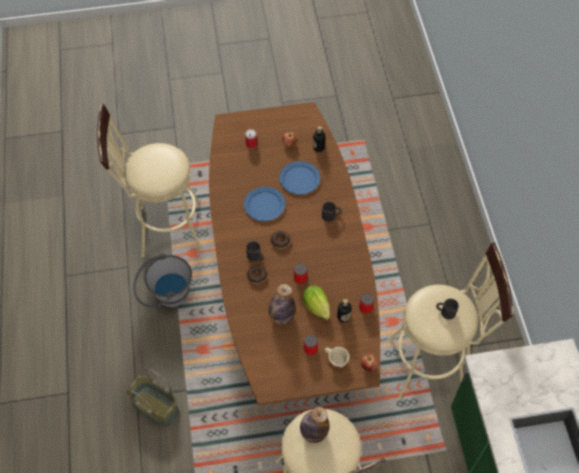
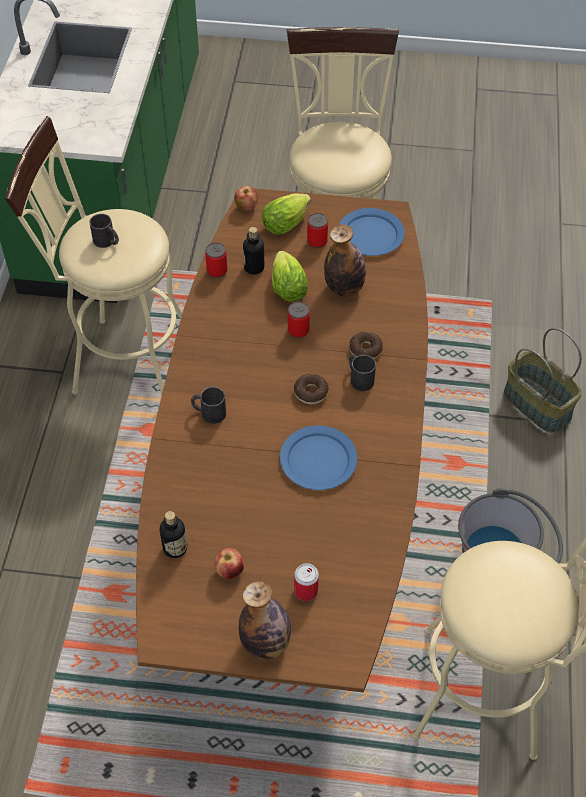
camera: 165 degrees left, 5 degrees down
(300, 179) = (237, 492): blue plate -> blue plate (370, 234)
(313, 432) = (345, 160): bottle -> bottle (266, 643)
(335, 360) = (287, 223): beige cup -> lettuce

